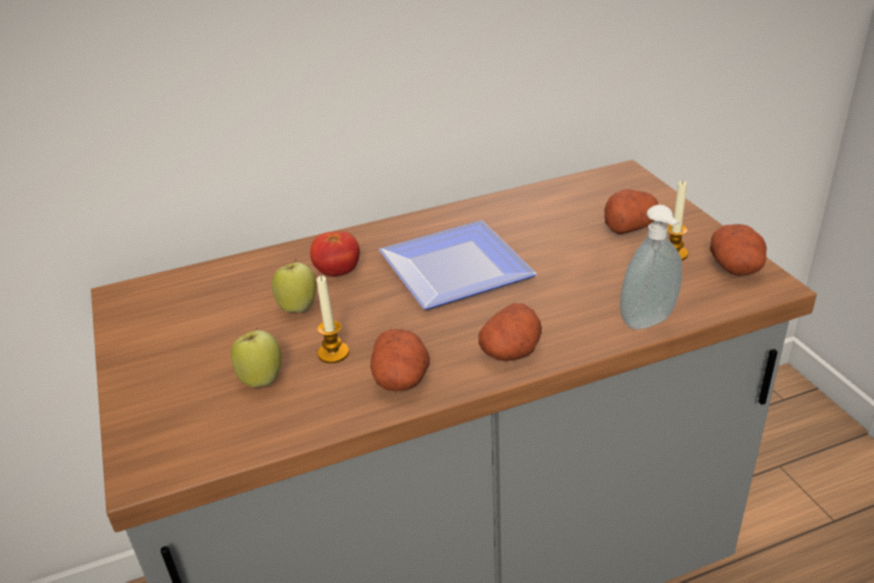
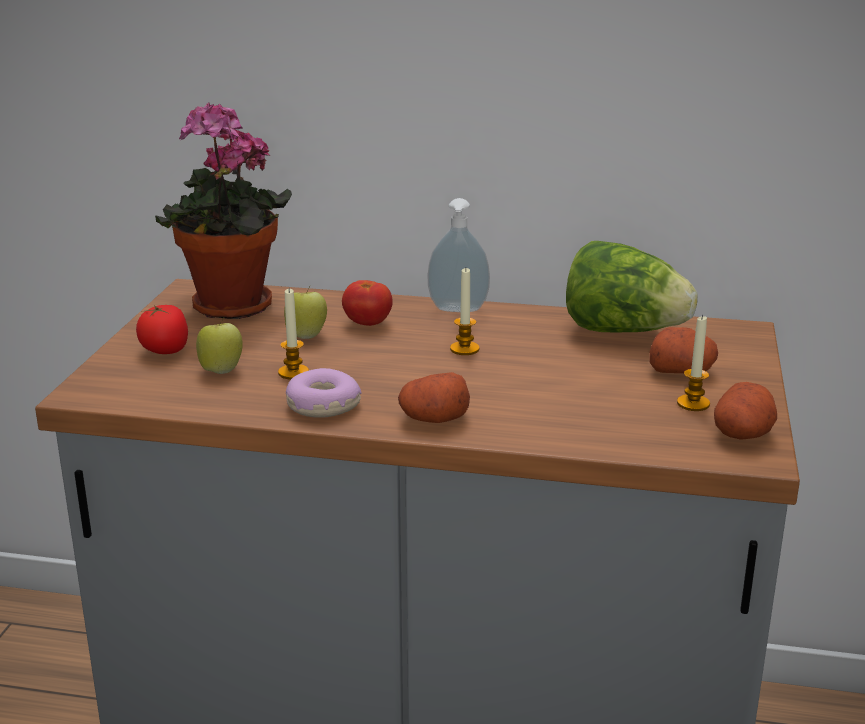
camera: 30 degrees right, 10 degrees down
(178, 379) = (165, 351): none -> tomato
(189, 304) = (230, 309): none -> potted plant
(401, 379) = (322, 405): potato -> donut
(450, 268) = (464, 349): plate -> candle
(547, 205) = (623, 331): none -> lettuce
(650, 323) = (588, 442): soap dispenser -> soap dispenser (458, 310)

